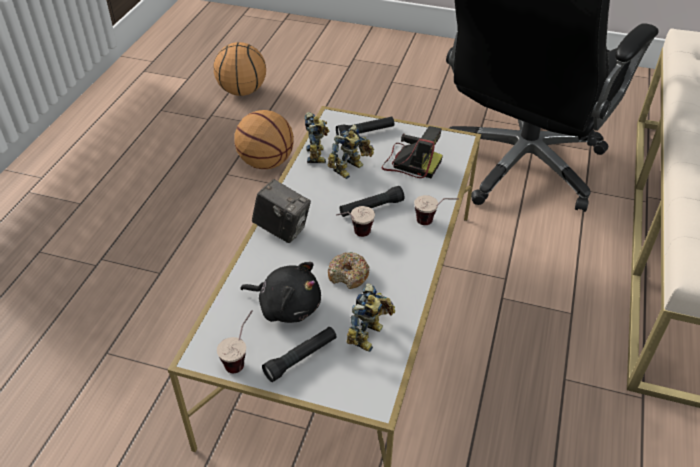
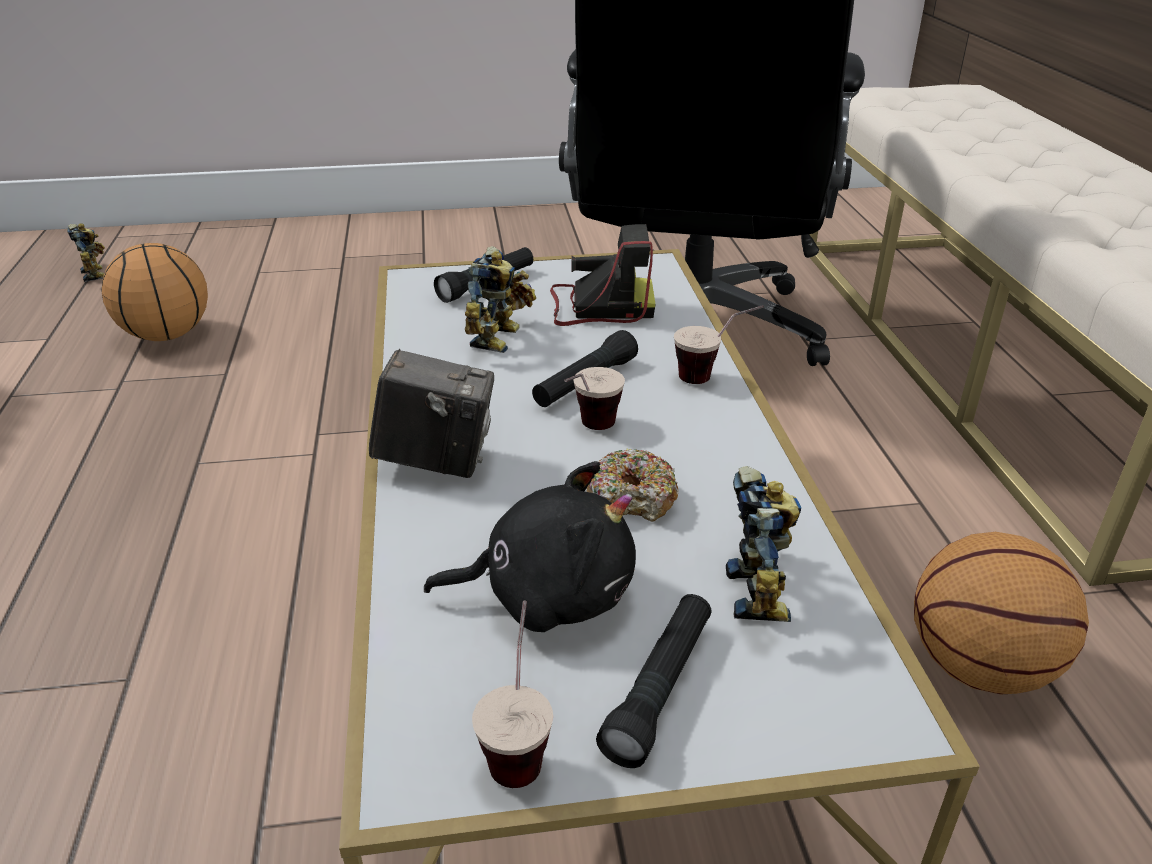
camera: 25 degrees left, 10 degrees down
(267, 162) = (269, 426): basketball -> basketball (979, 666)
(318, 154) = (423, 331): toy robot -> toy robot (96, 273)

